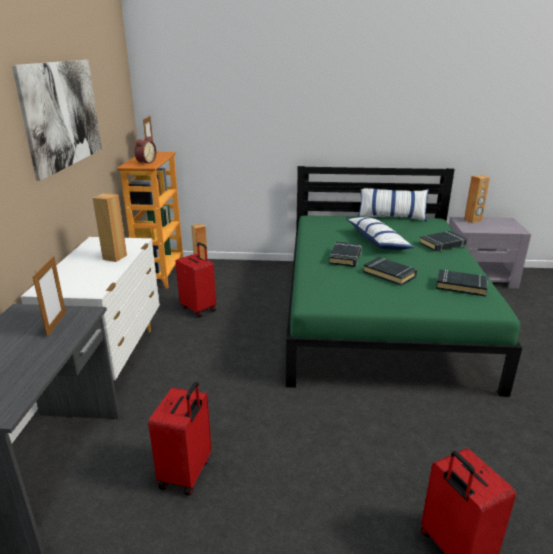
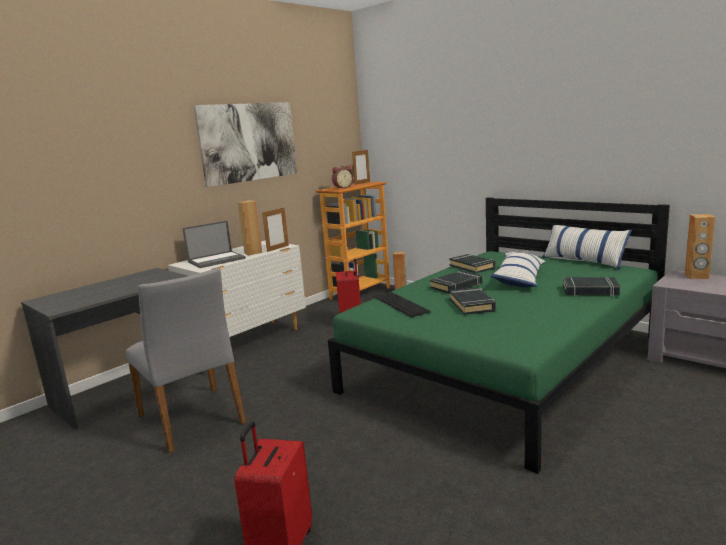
camera: 40 degrees right, 10 degrees down
(56, 324) = (153, 280): picture frame -> picture frame (278, 248)
(85, 275) = (217, 260): none -> laptop
(187, 473) = (193, 419): red suitcase -> grey chair
(335, 286) = (400, 304): none -> keyboard
(461, 286) = (528, 327): black book -> black book (472, 267)

